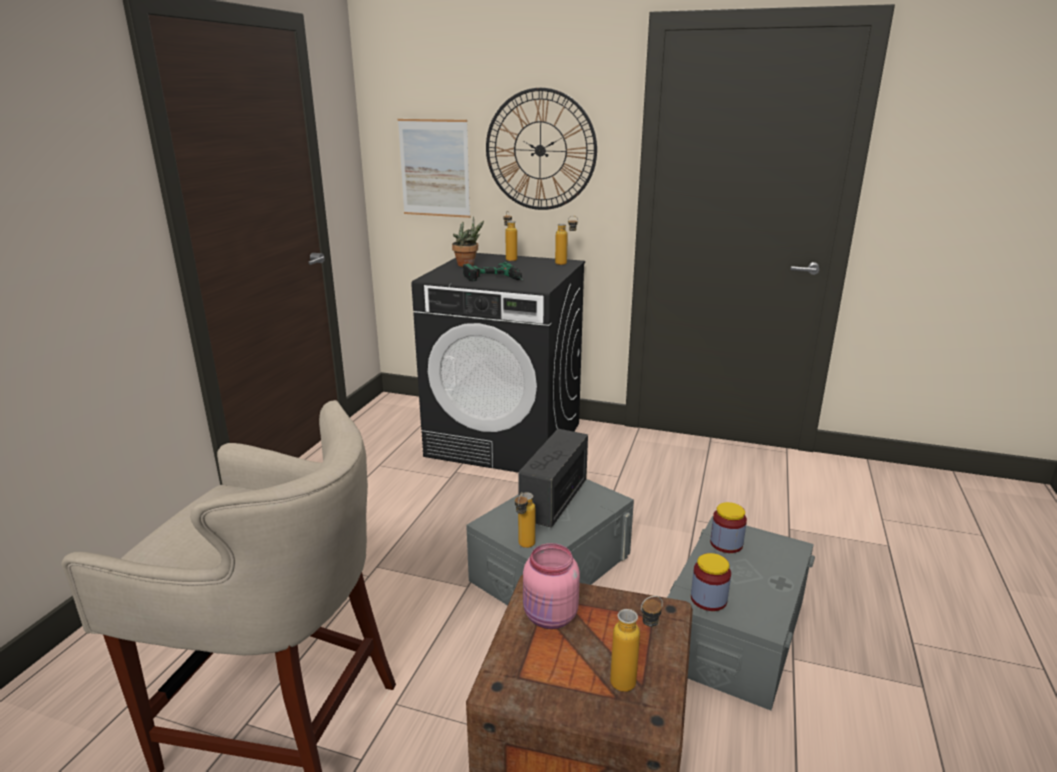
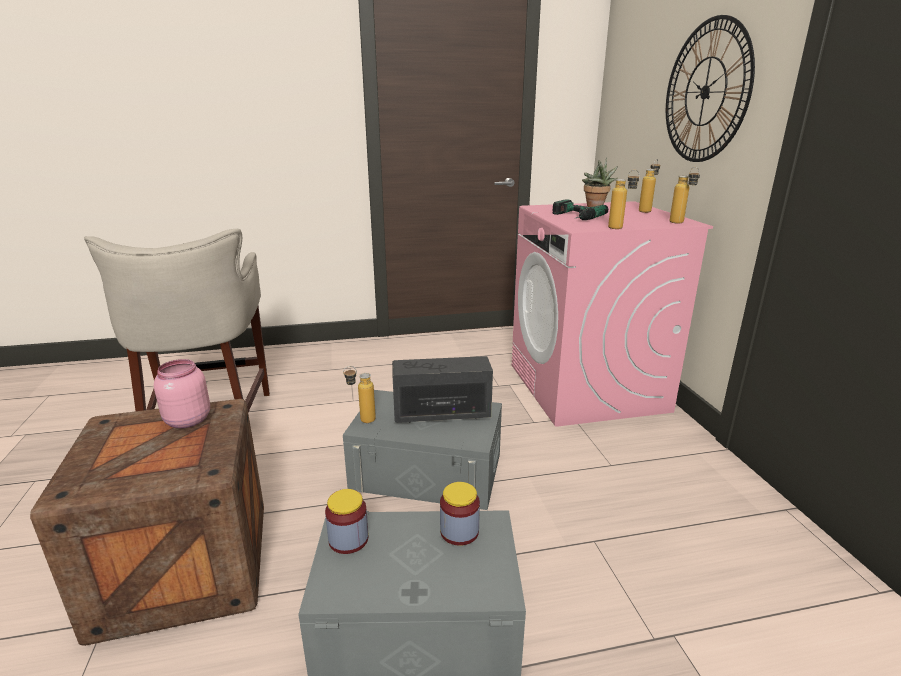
camera: 60 degrees right, 0 degrees up
(434, 168) = (633, 115): picture -> none
(506, 439) = (587, 388): black washing machine -> pink washing machine
(633, 681) = (110, 473): bottle -> bottle (620, 229)

